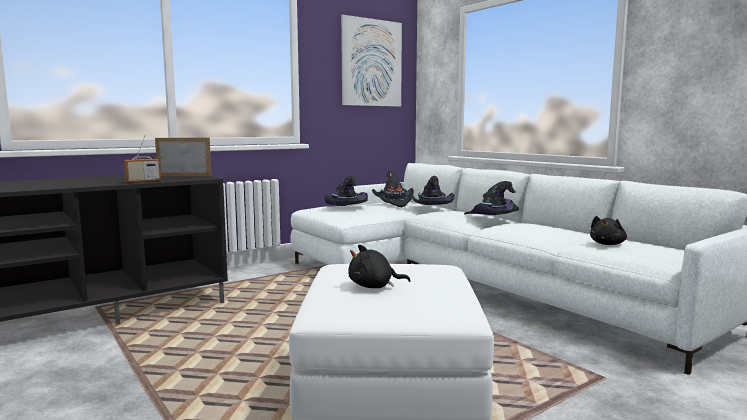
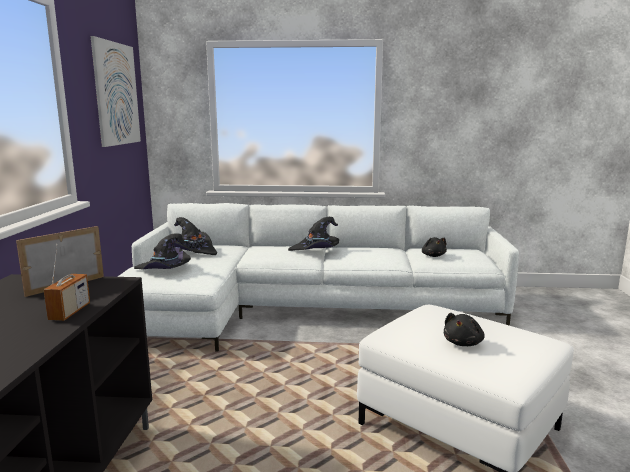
camera: 50 degrees left, 5 degrees up
(431, 208) = (238, 249): black hat -> none

